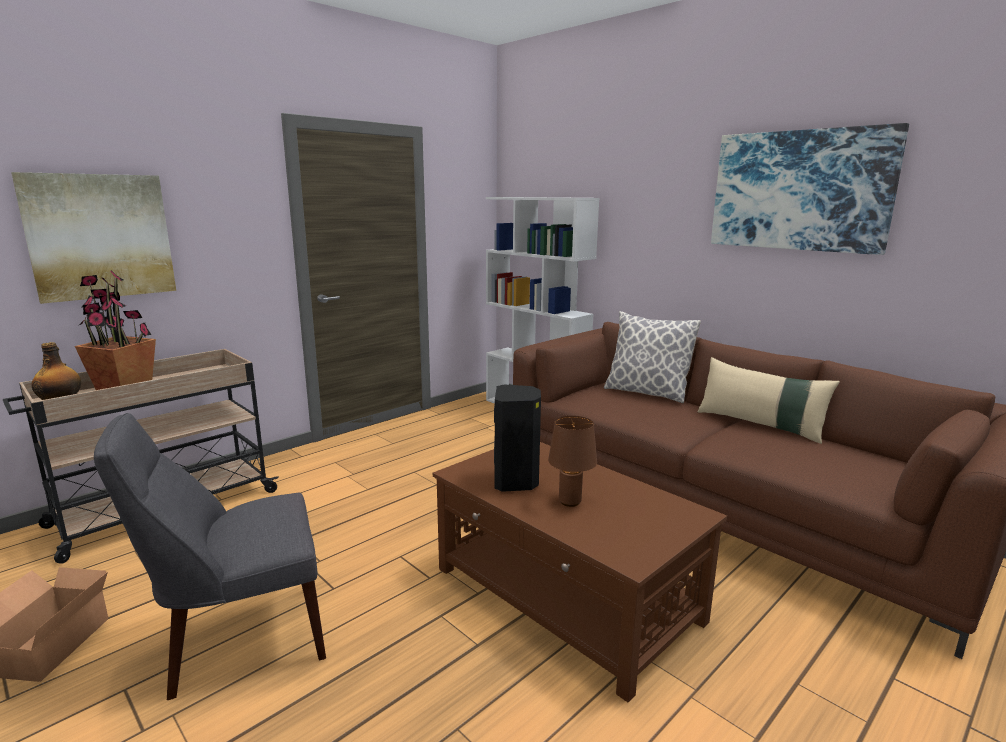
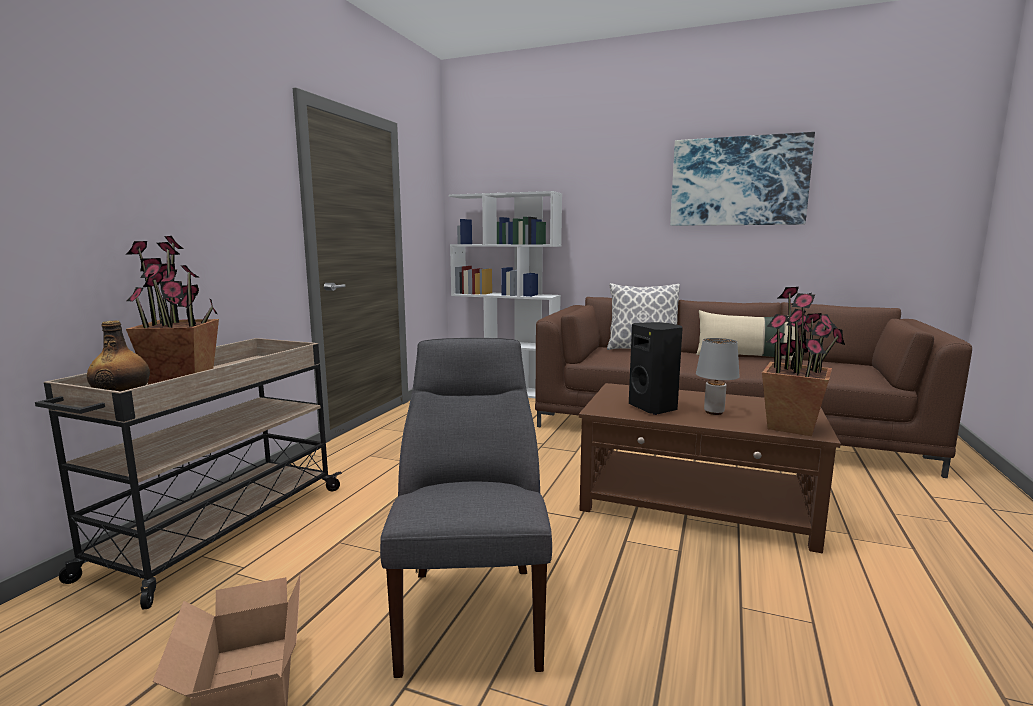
camera: 25 degrees left, 5 degrees down
(100, 236) = (127, 199): picture -> none
(239, 640) = (472, 610): grey chair -> grey chair turned 135 degrees clockwise
(570, 501) = (713, 412): brown table lamp -> grey table lamp
(622, 544) = (792, 427): none -> potted plant

